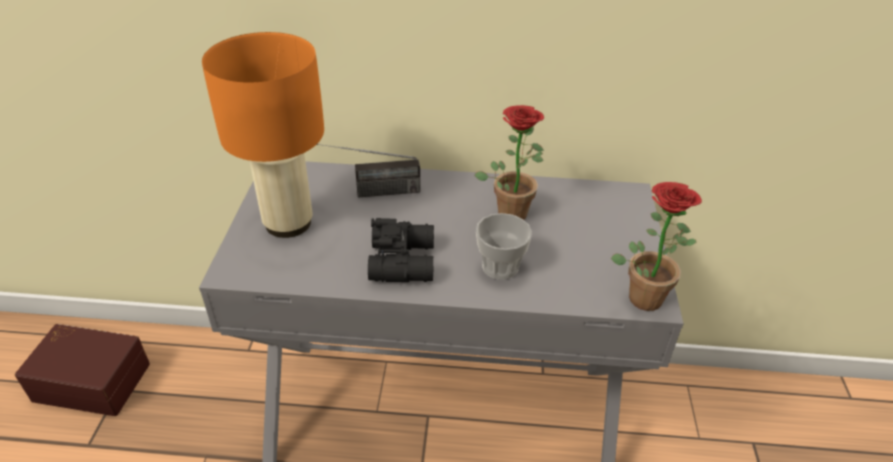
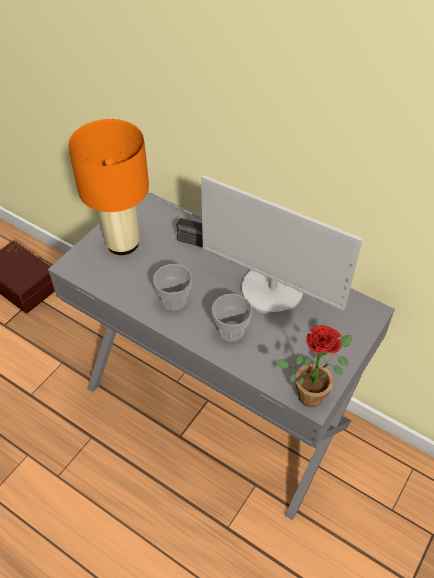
camera: 30 degrees right, 10 degrees up
(404, 260) = (174, 300): black binoculars -> cup
(511, 209) = (272, 290): potted plant -> monitor

